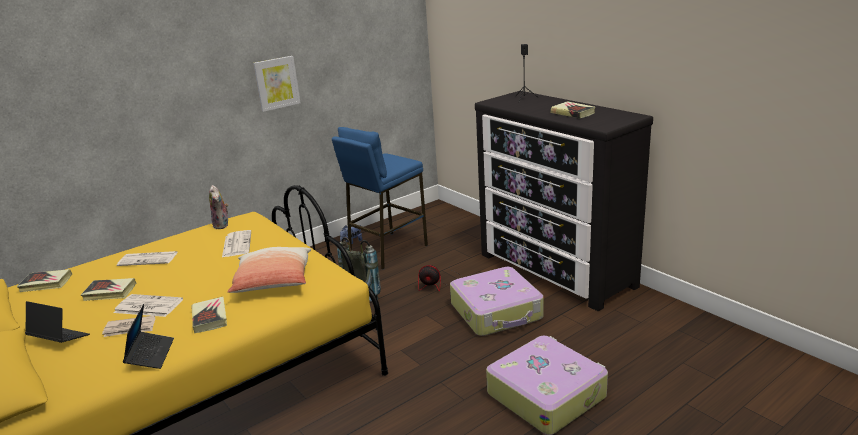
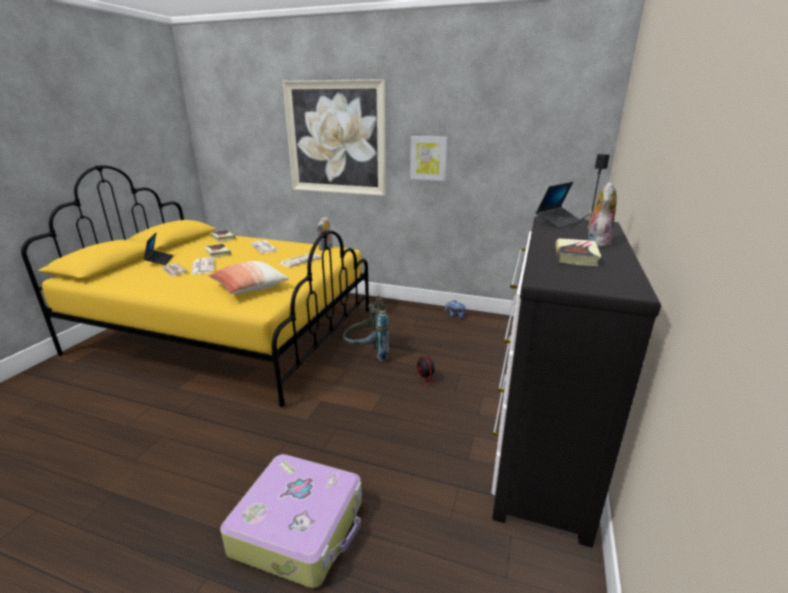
camera: 55 degrees right, 0 degrees up
(151, 355) = (142, 286): laptop -> laptop (558, 222)
(153, 87) = (336, 138): none -> picture
(210, 318) = (191, 286): book -> none
(387, 250) = (461, 335): blue stool -> none
(497, 312) = (421, 435): suitcase -> none
(553, 103) = (596, 242): none -> plush toy

